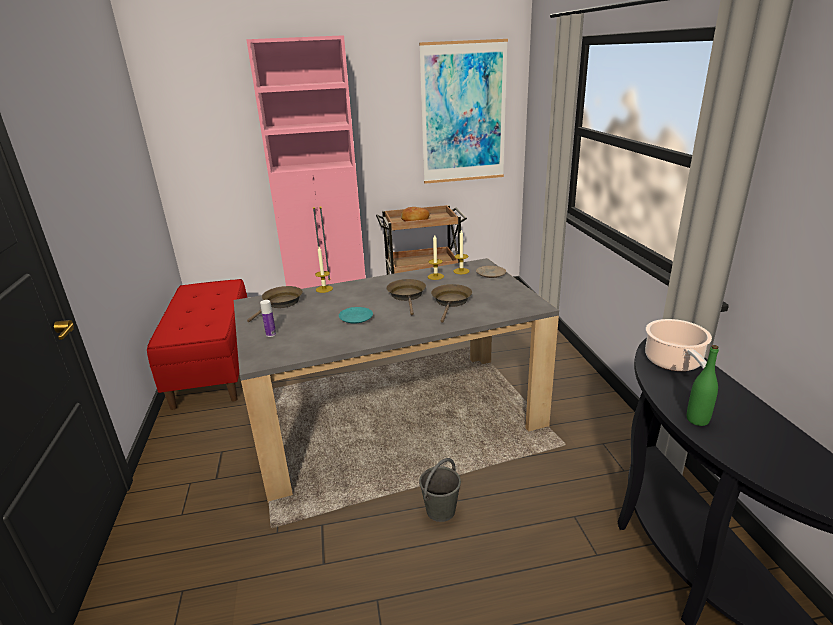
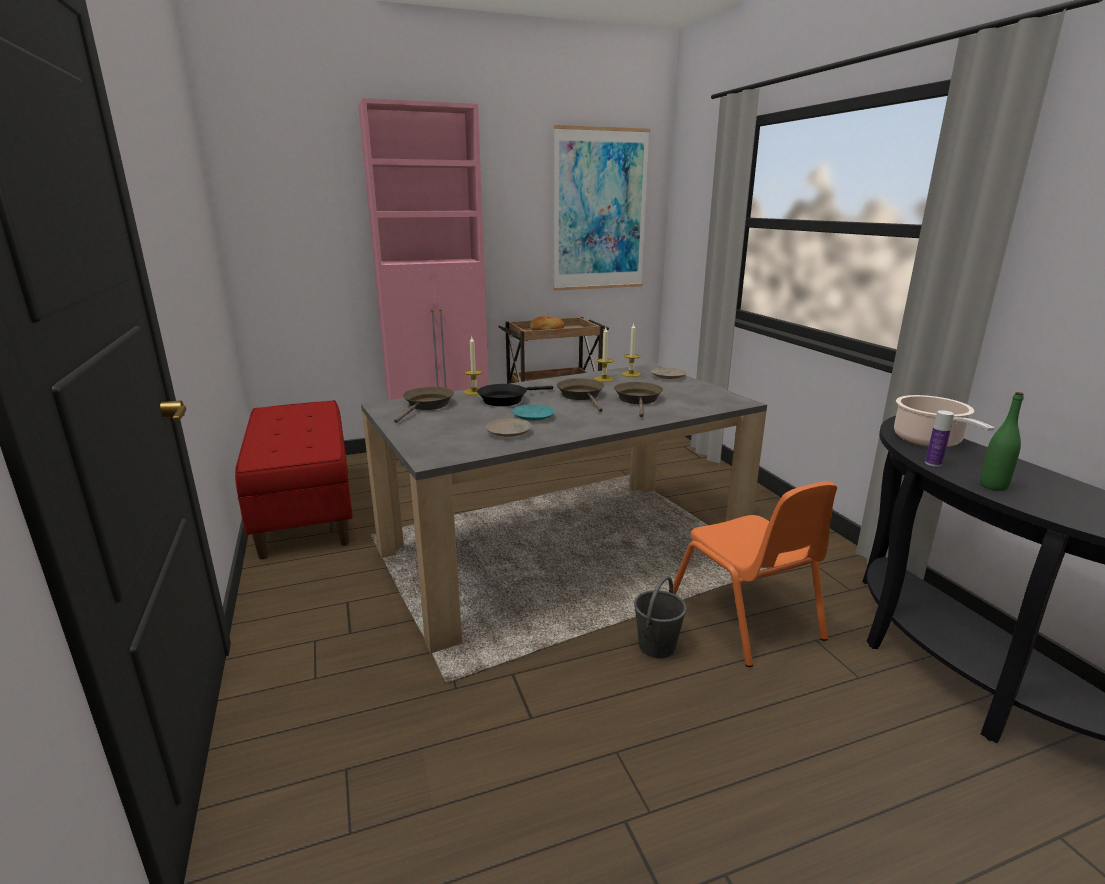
camera: 10 degrees left, 5 degrees down
(271, 334) = (432, 433): bottle -> bottle (933, 463)
(329, 335) = (509, 432): none -> beige plate
(345, 298) = (506, 400): none -> black frying pan
(522, 490) = (745, 617): none -> orange chair

